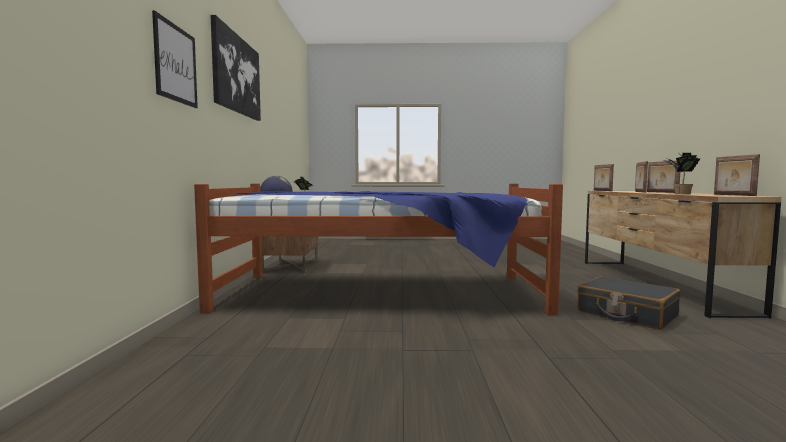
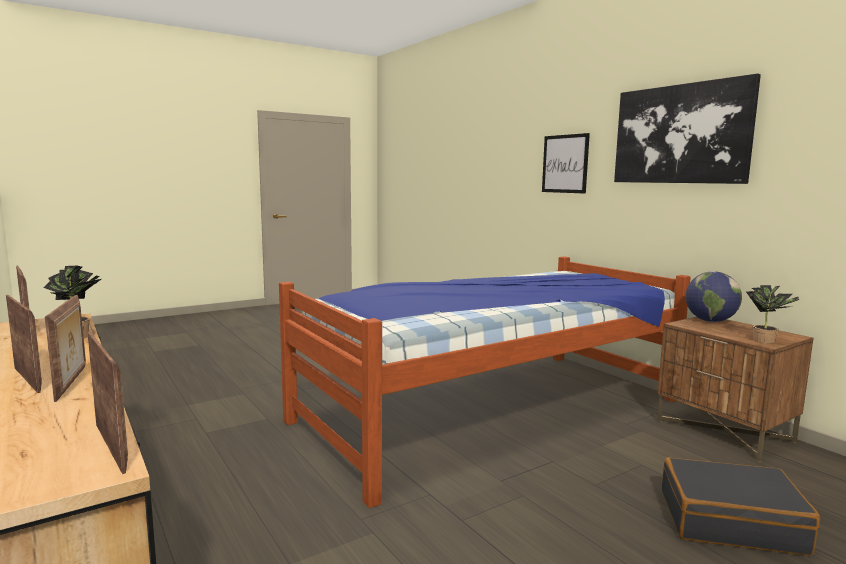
camera: 145 degrees right, 5 degrees up
(626, 314) = (205, 441): black suitcase -> black suitcase (730, 521)

